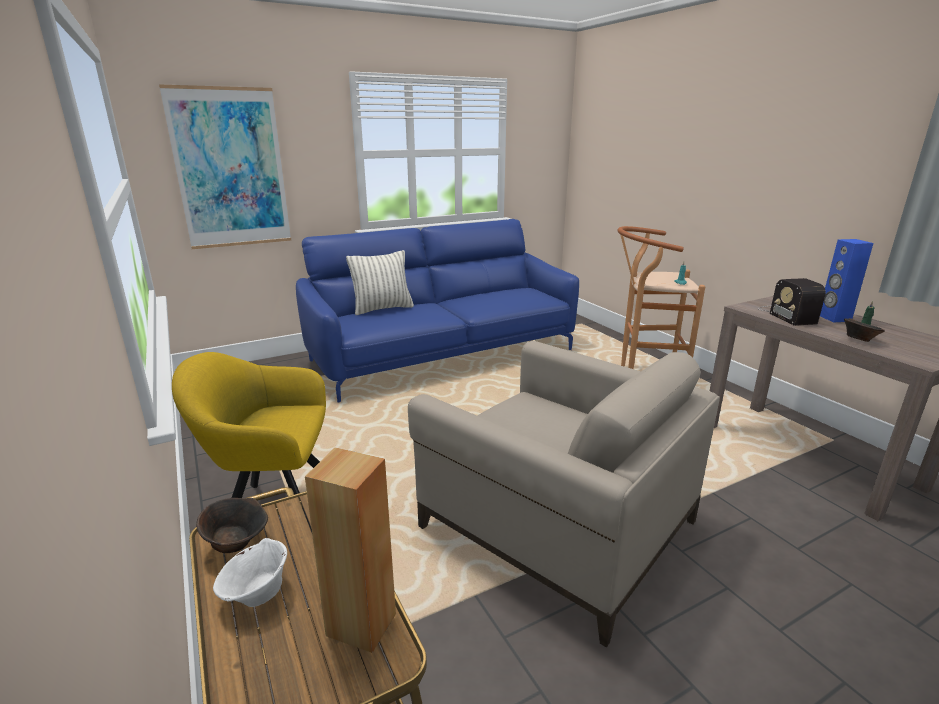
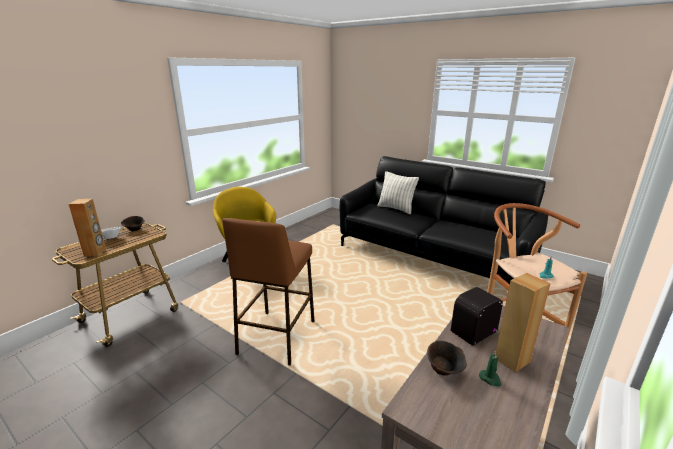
camera: 65 degrees right, 0 degrees up
(231, 169) = (367, 113): picture -> none
(444, 355) = (431, 256): blue sofa -> black sofa
(556, 523) = (276, 337): beige armchair -> brown stool
(834, 318) = (511, 359): blue speaker -> brown speaker

